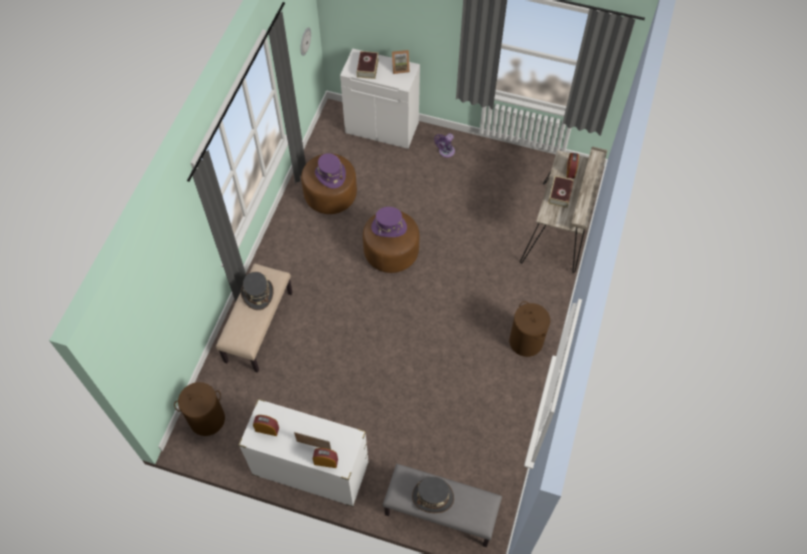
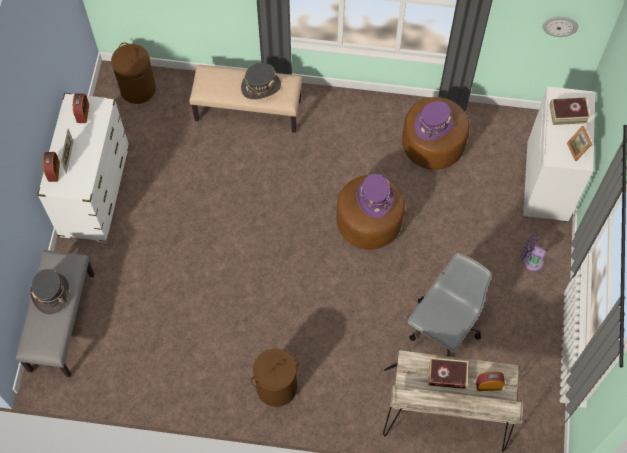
camera: 80 degrees right, 5 degrees up
(492, 218) = (443, 328): none -> grey office chair

